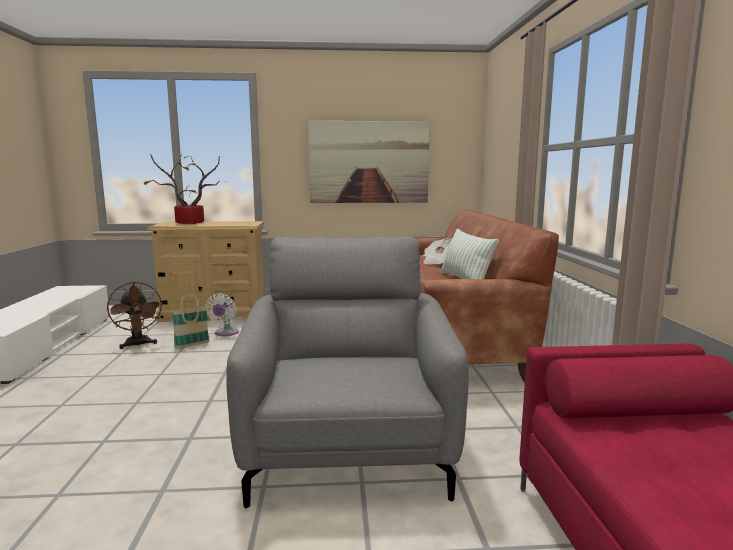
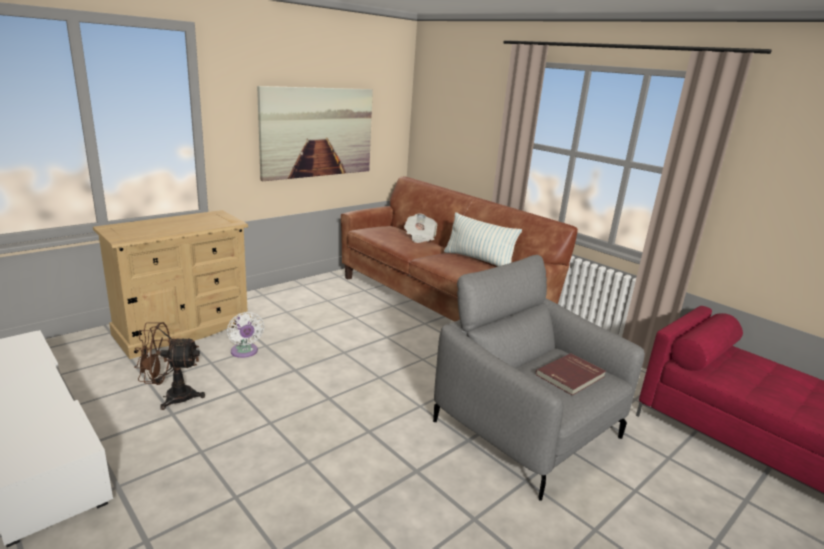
camera: 40 degrees left, 10 degrees up
(138, 345) = (171, 397): brown fan -> brown fan turned 150 degrees clockwise
(188, 223) = (146, 228): potted plant -> none
(192, 345) = (237, 378): basket -> none
(360, 374) = (571, 376): none -> red book

